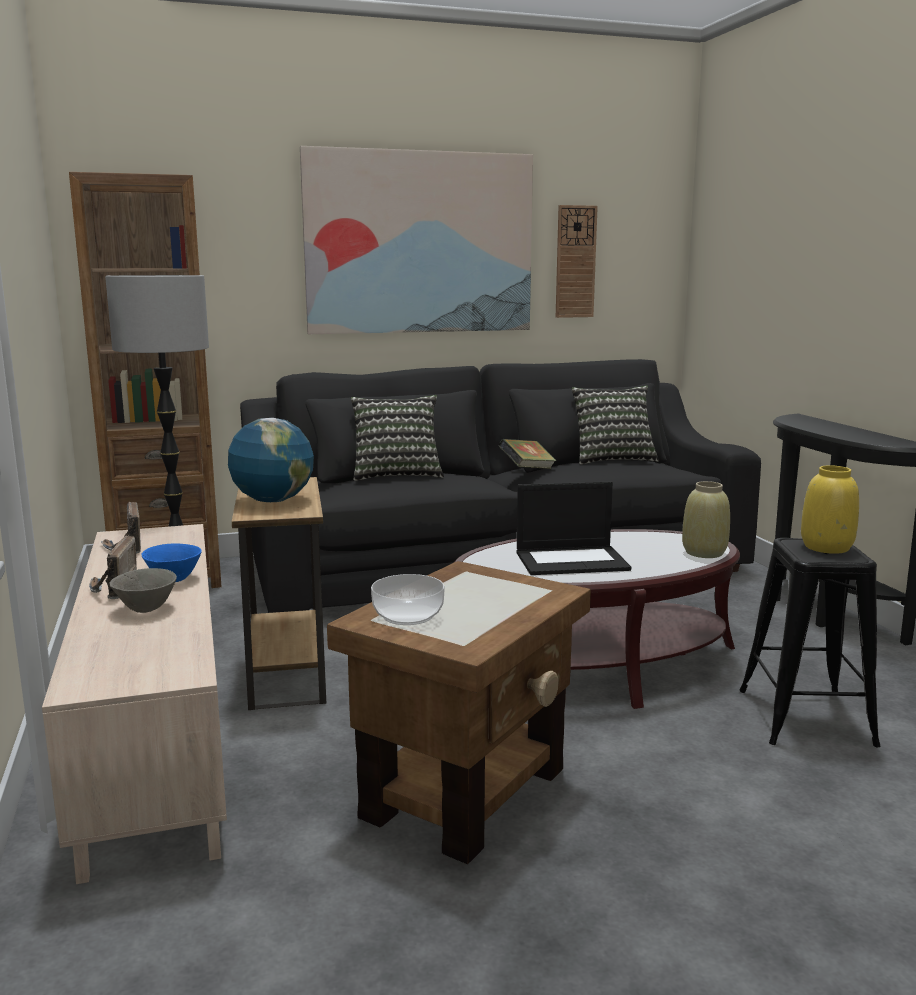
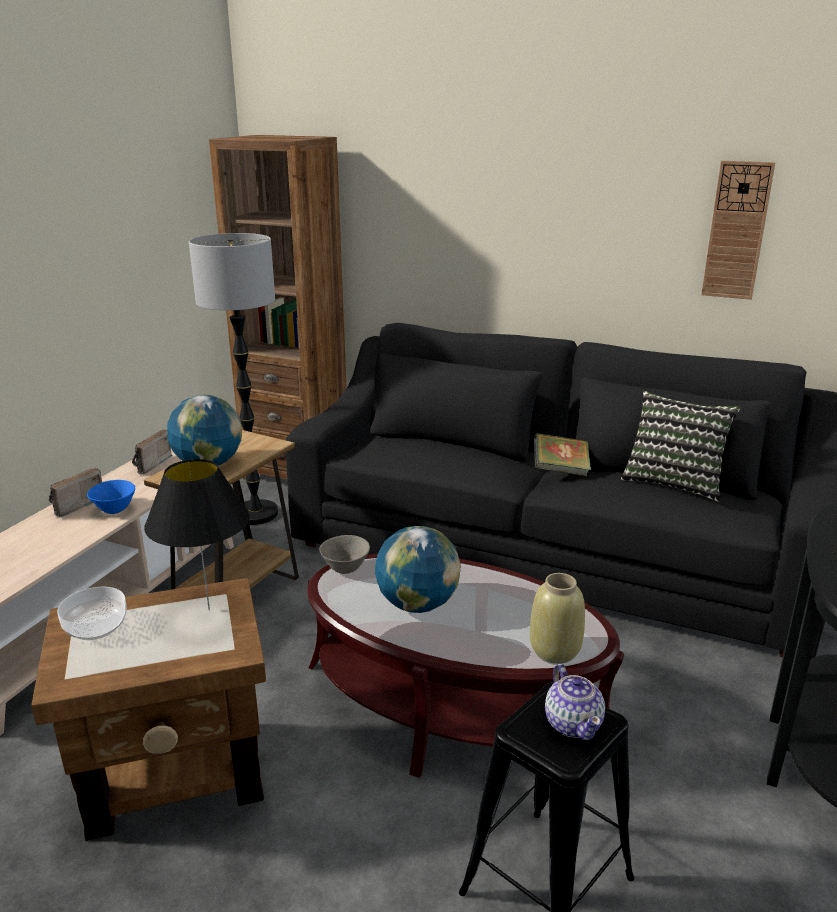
camera: 40 degrees right, 10 degrees up
(146, 609) = (54, 534): grey bowl -> grey bowl (345, 569)
(396, 474) = (432, 443): pillow -> none
(420, 243) = (547, 200): picture -> none
(476, 581) = (208, 609): none -> black table lamp
(572, 560) = (417, 604): laptop -> globe
(826, 547) = (573, 723): yellow vase -> teapot

